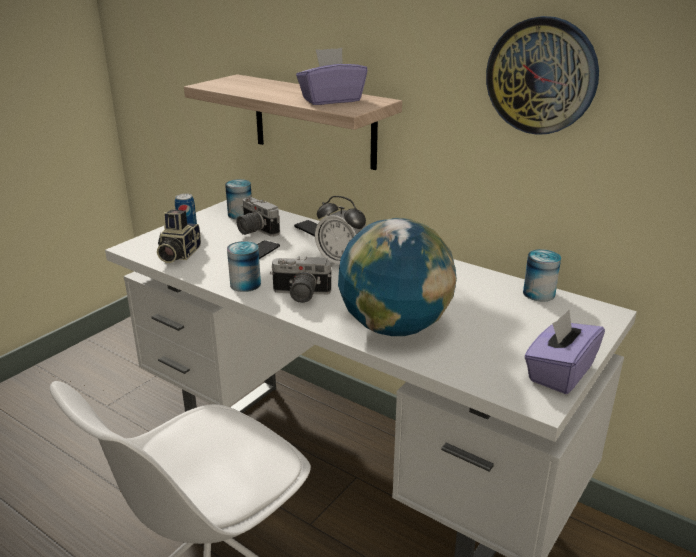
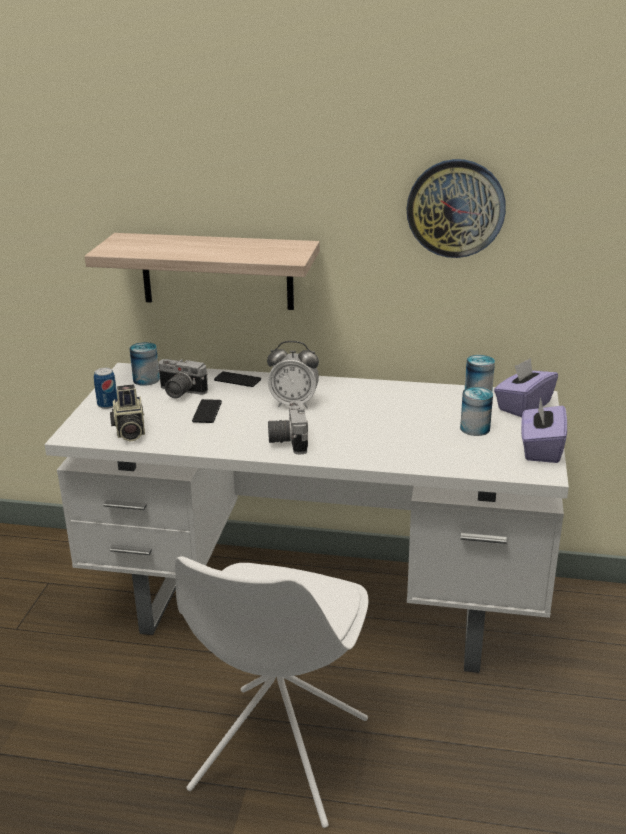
camera: 25 degrees left, 0 degrees up
(245, 284) = (228, 443): can -> can (475, 428)
(300, 295) = (287, 440): camera -> camera turned 105 degrees clockwise
(331, 100) = (258, 250): purple tissue box -> purple tissue box (523, 406)
(394, 327) = (392, 447): globe -> none

